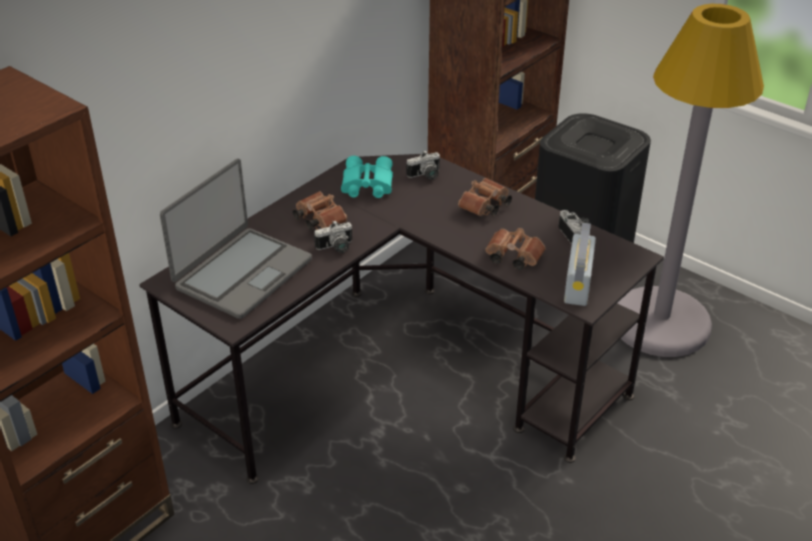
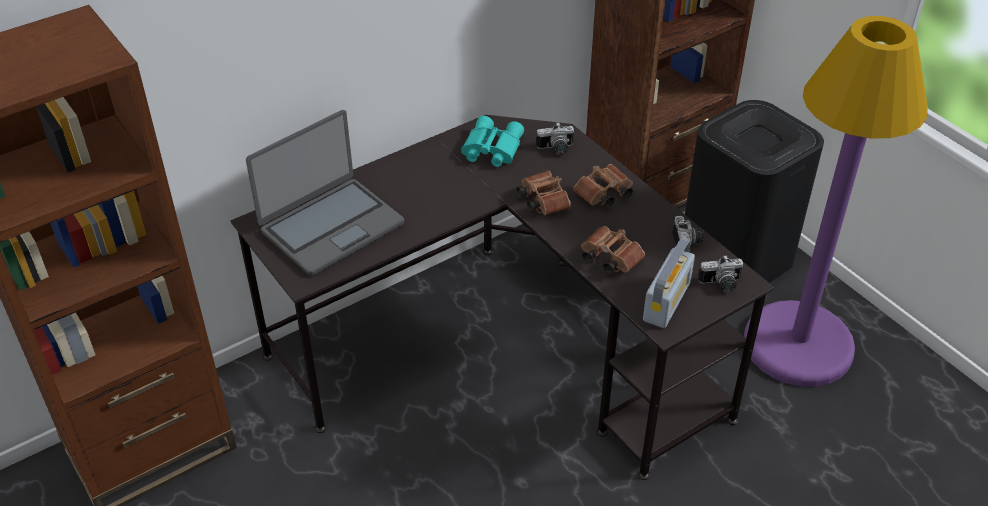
camera: 15 degrees right, 5 degrees up
(318, 220) = (427, 181): brown binoculars -> brown binoculars (542, 201)
(336, 248) = (433, 215): camera -> camera (721, 284)
(660, 323) = (798, 345): grey floor lamp -> purple floor lamp

